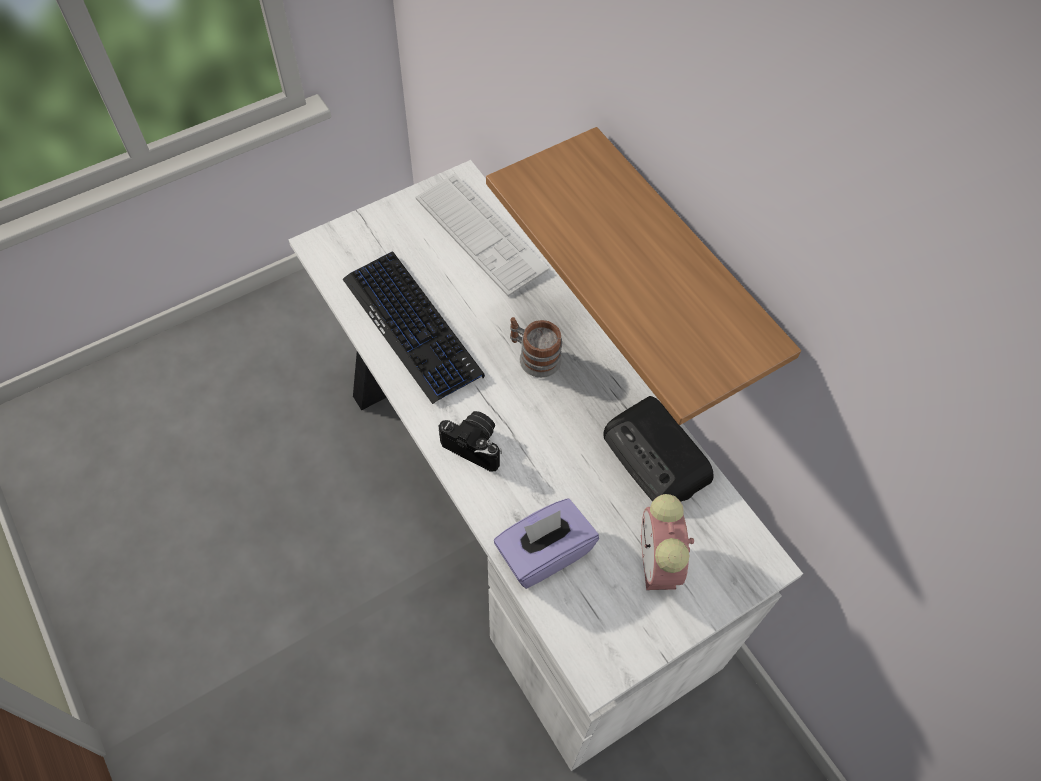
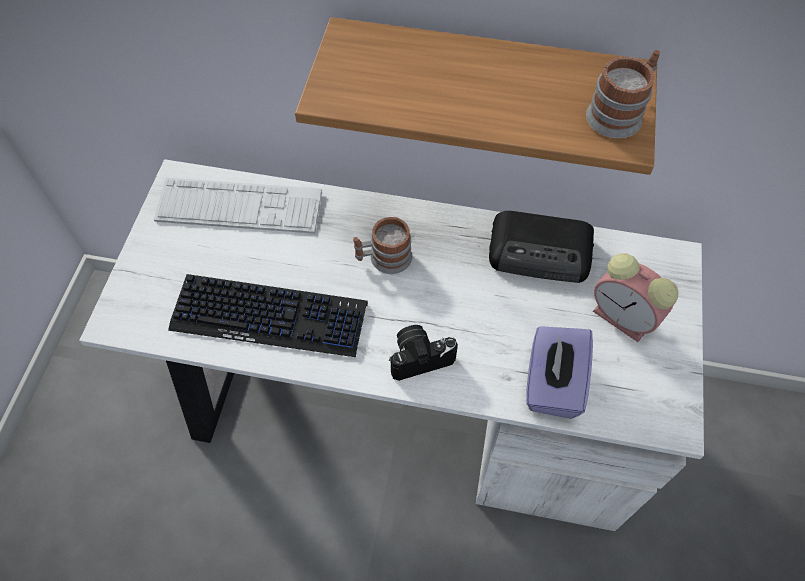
camera: 45 degrees left, 0 degrees up
(710, 361) = (619, 113): none -> mug

